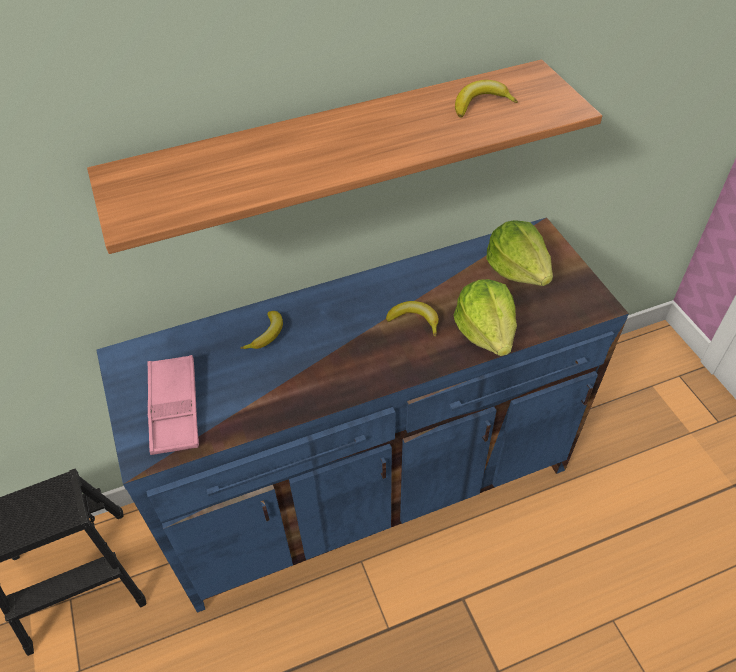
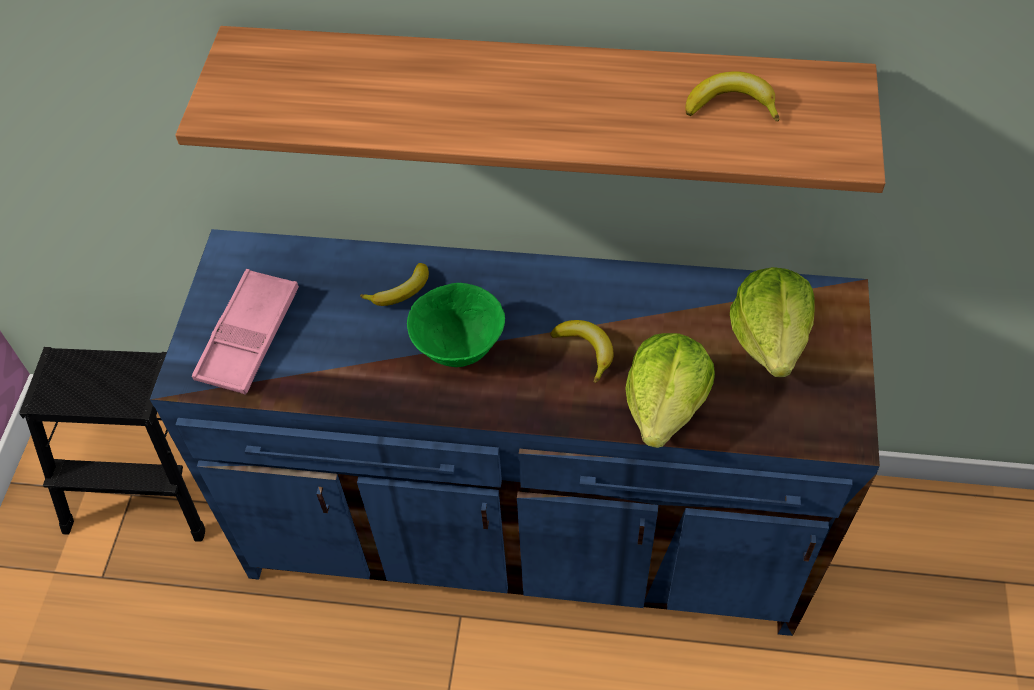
camera: 30 degrees right, 5 degrees up
(331, 353) = (458, 348): none -> green bowl

